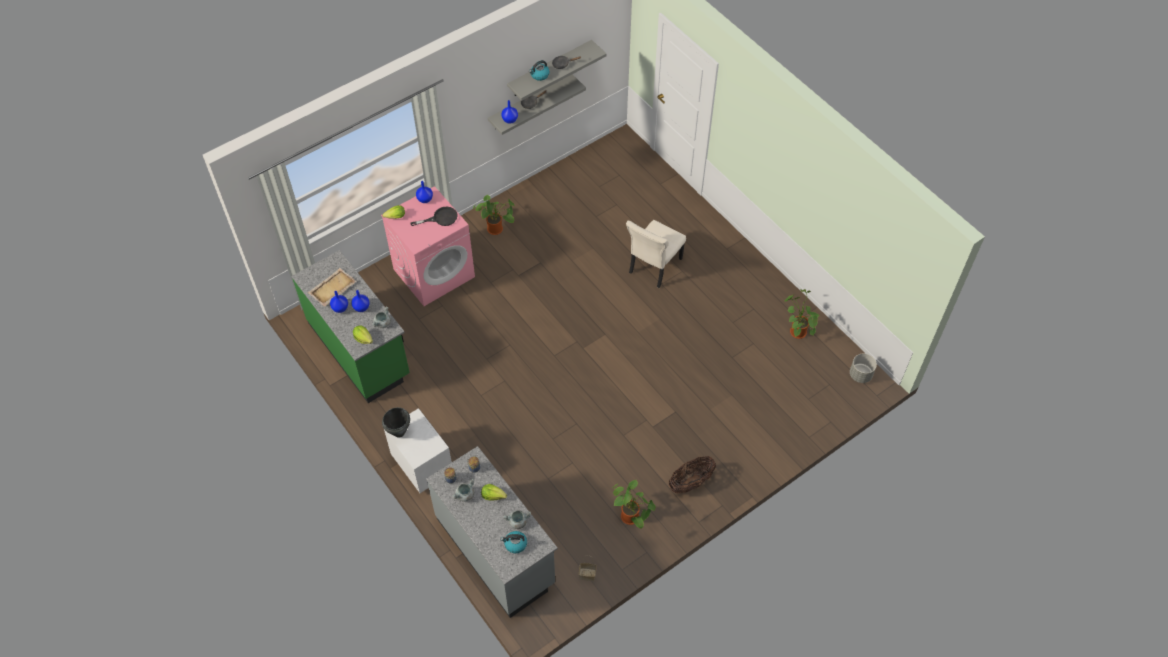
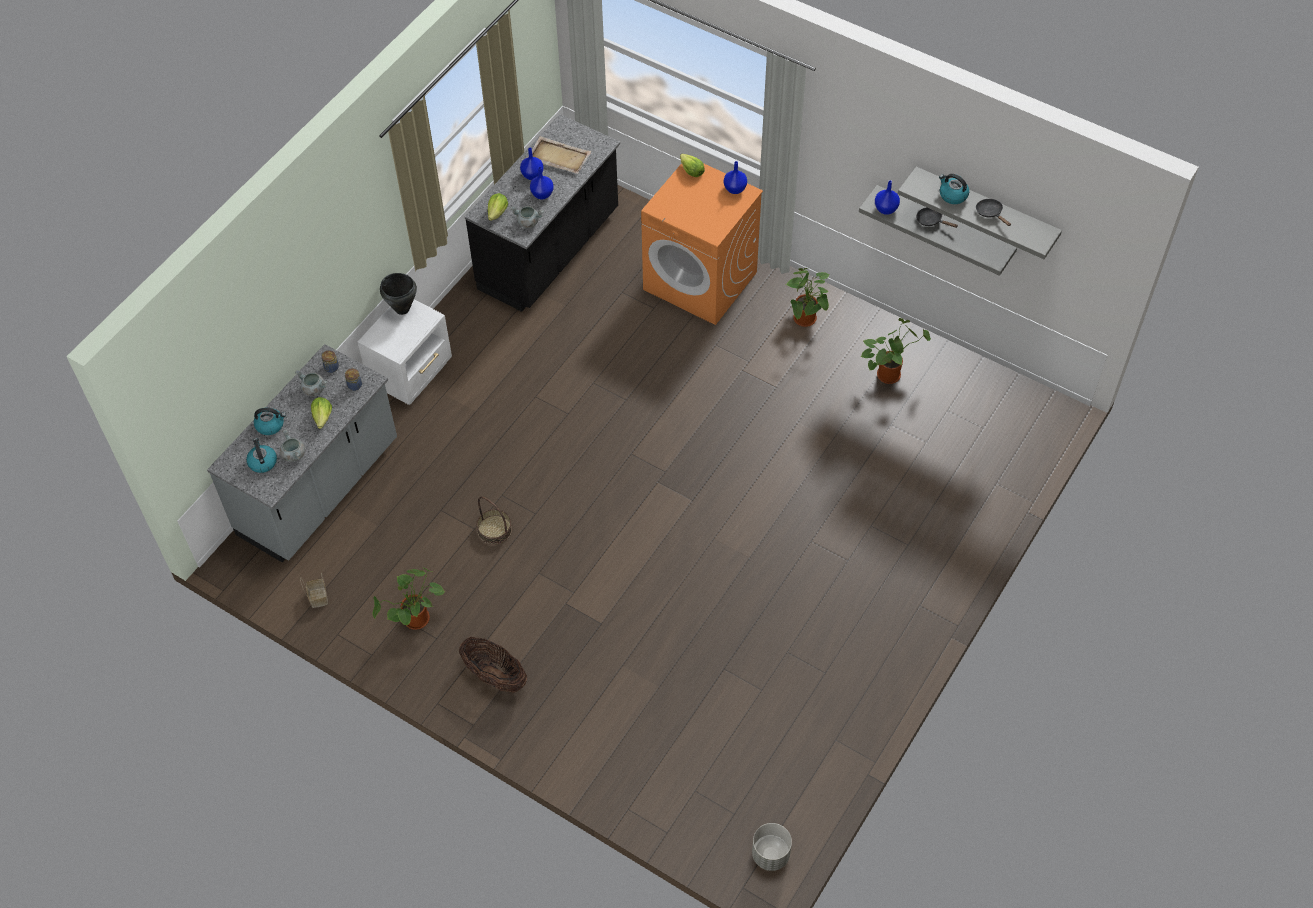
camera: 70 degrees right, 0 degrees up
(360, 349) = (550, 252): green counter -> black counter
(434, 272) = (701, 281): pink washing machine -> orange washing machine
(440, 218) = (712, 215): black frying pan -> none
(484, 531) = (270, 425): none -> kettle
(578, 451) = (494, 530): none -> basket
(653, 267) = (836, 522): beige chair -> none
(796, 331) = (811, 742): potted plant -> potted plant (889, 373)

